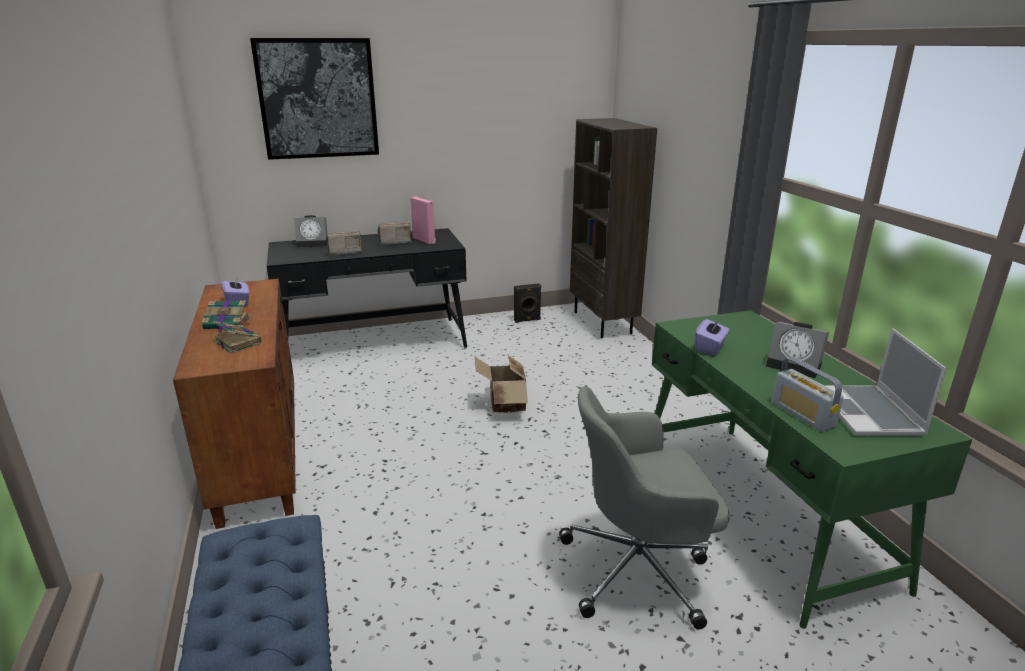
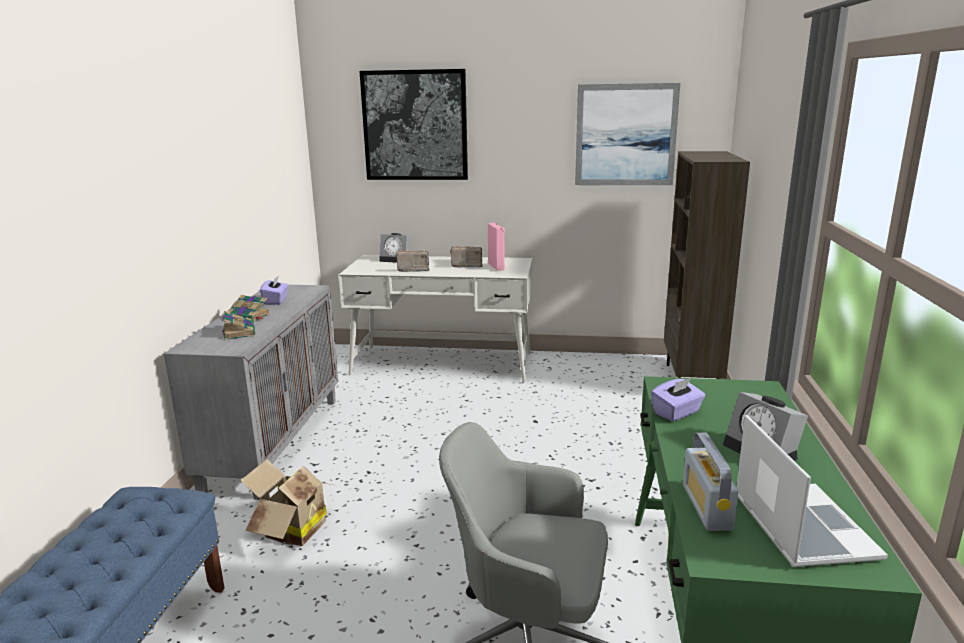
camera: 25 degrees right, 5 degrees down
(258, 454) = (274, 442): brown cabinet -> grey cabinet
(375, 343) = (443, 363): black desk -> white desk
(504, 405) = (517, 445): cardboard box -> cardboard box (291, 531)
(526, 105) = (625, 135): none -> picture
(527, 320) = (608, 365): black speaker -> none
(869, 413) = (800, 526): laptop -> laptop turned 150 degrees clockwise

